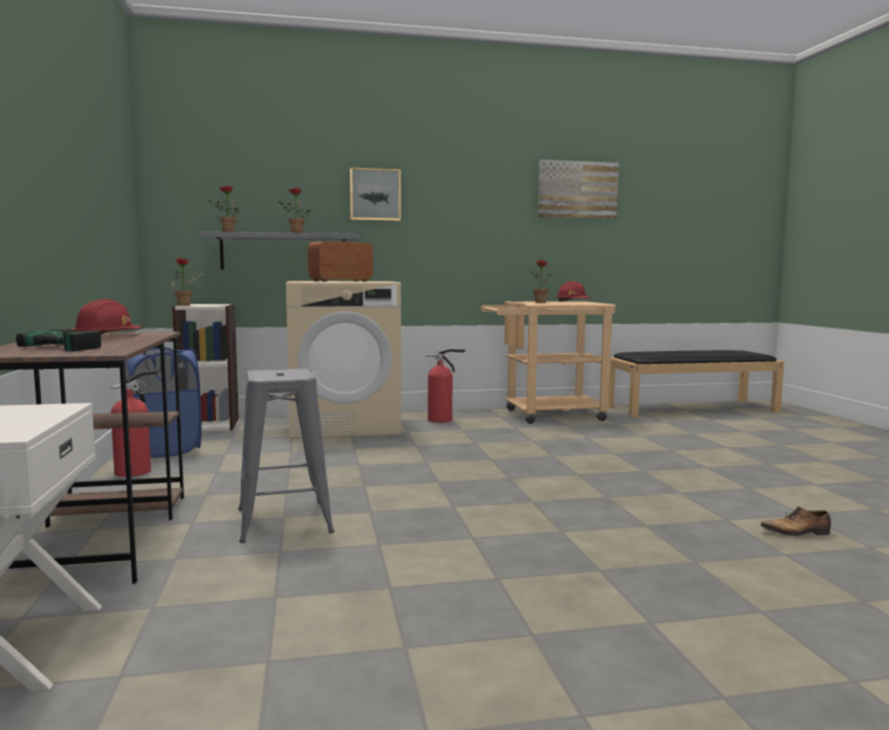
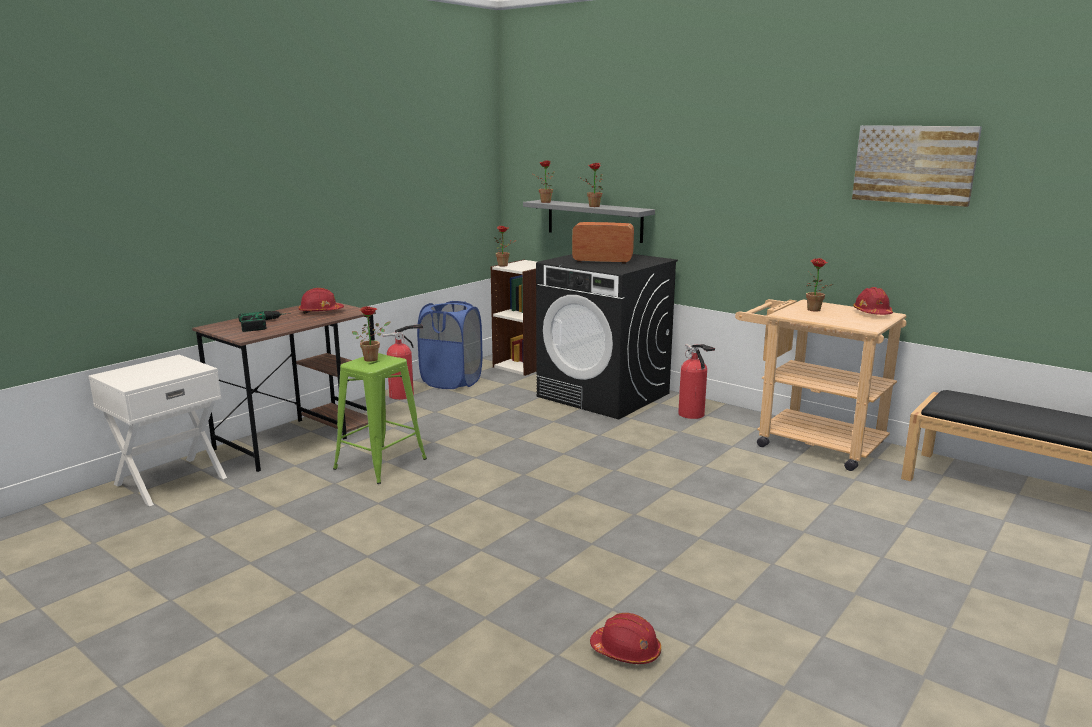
camera: 50 degrees right, 10 degrees up
(269, 372) = (373, 358): none -> potted plant
(284, 520) = (381, 463): grey stool -> green stool
(344, 425) = (604, 395): beige washing machine -> black washing machine
(375, 195) = (674, 167): picture -> none
(797, 533) = (626, 651): shoe -> red hard hat

